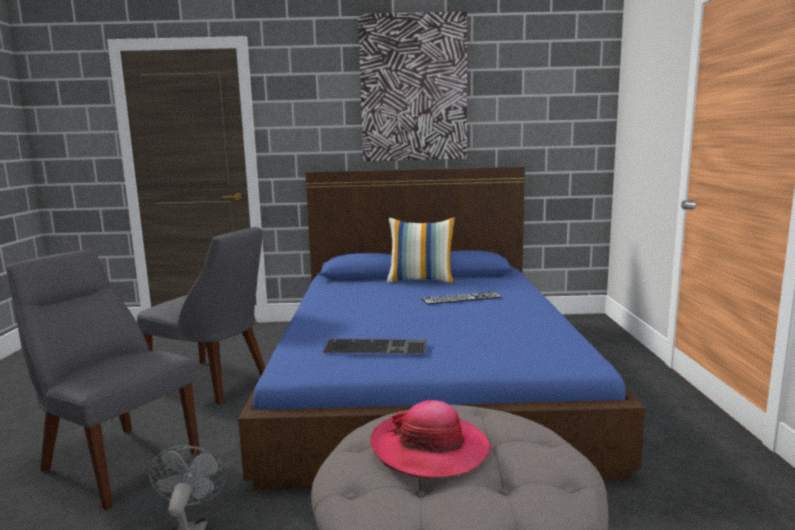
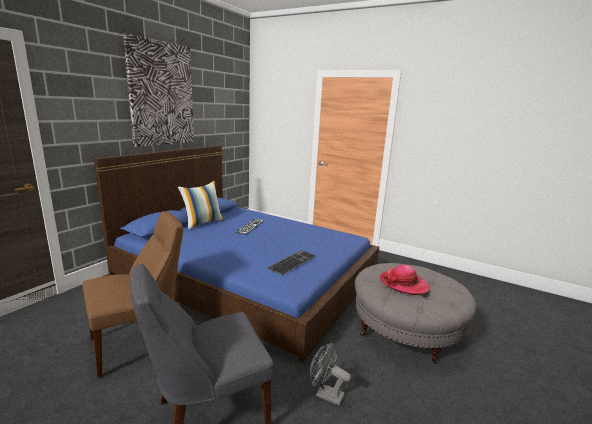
camera: 60 degrees left, 5 degrees up
(213, 382) = (140, 342): grey chair -> brown chair

